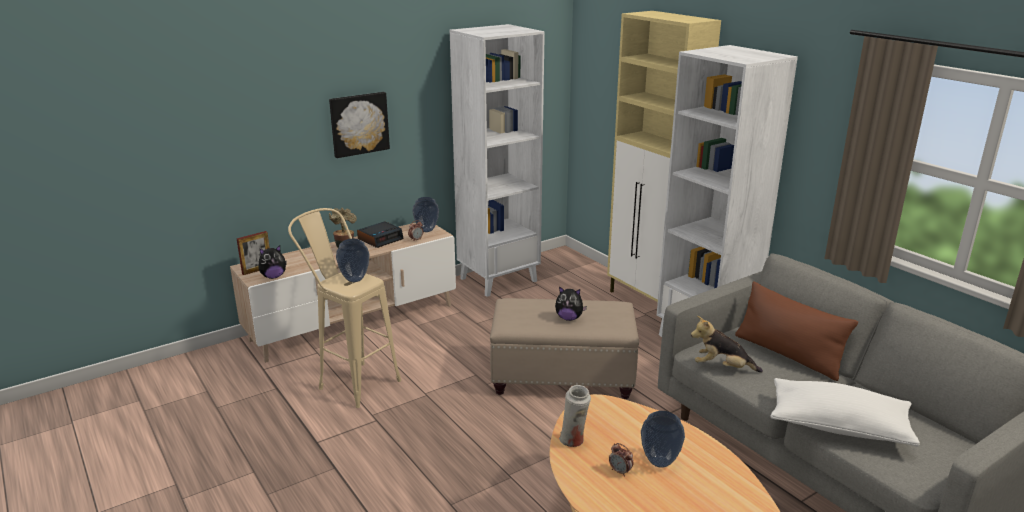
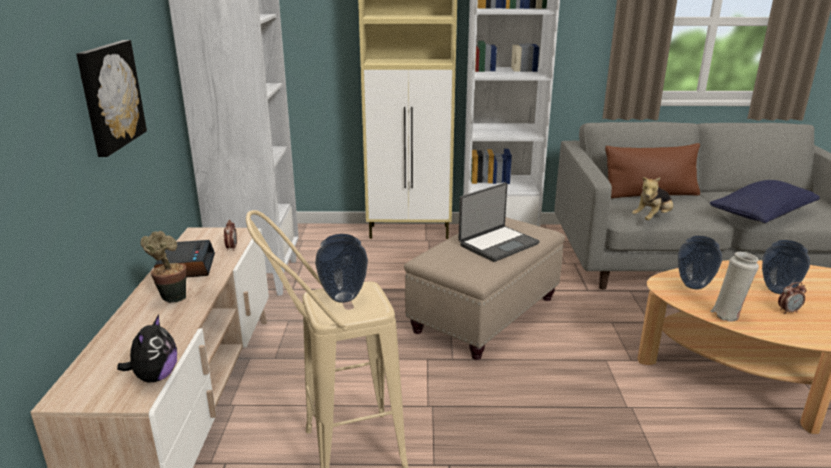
camera: 55 degrees left, 0 degrees up
(257, 270) = (102, 387): picture frame -> none
(426, 230) = (216, 235): vase -> vase (693, 285)
(569, 318) = (497, 244): plush toy -> laptop
(838, 426) = (761, 215): white pillow -> blue pillow

